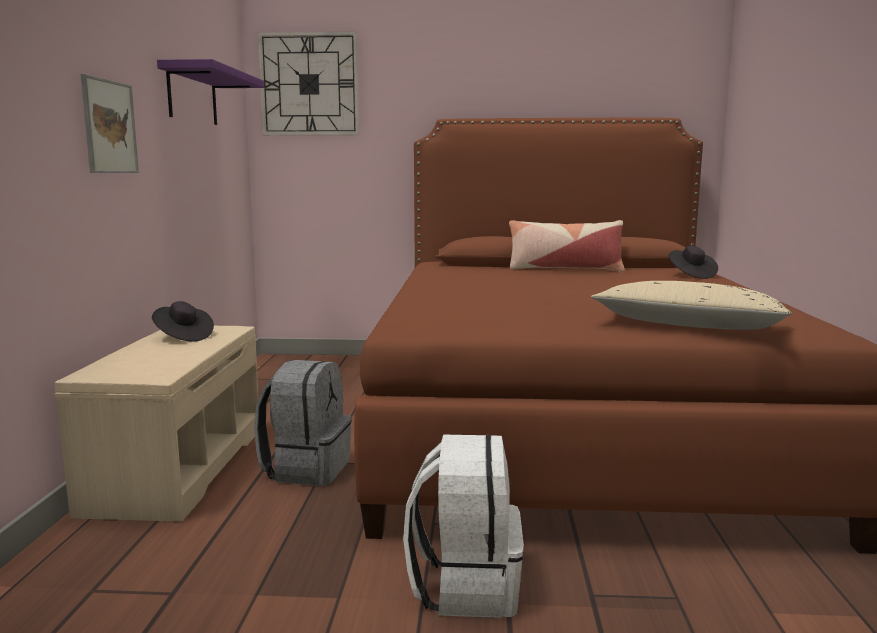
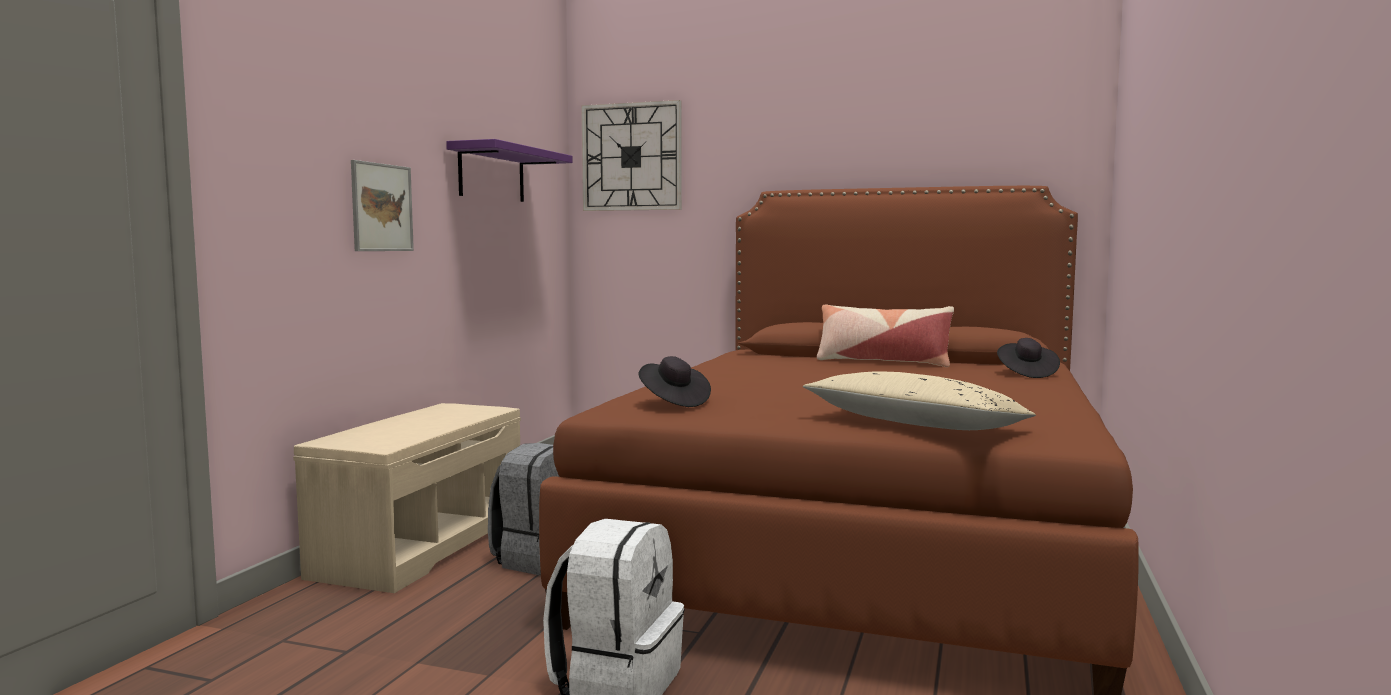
camera: 15 degrees right, 5 degrees down
(183, 337) = (441, 414): black hat -> black hat (673, 401)

